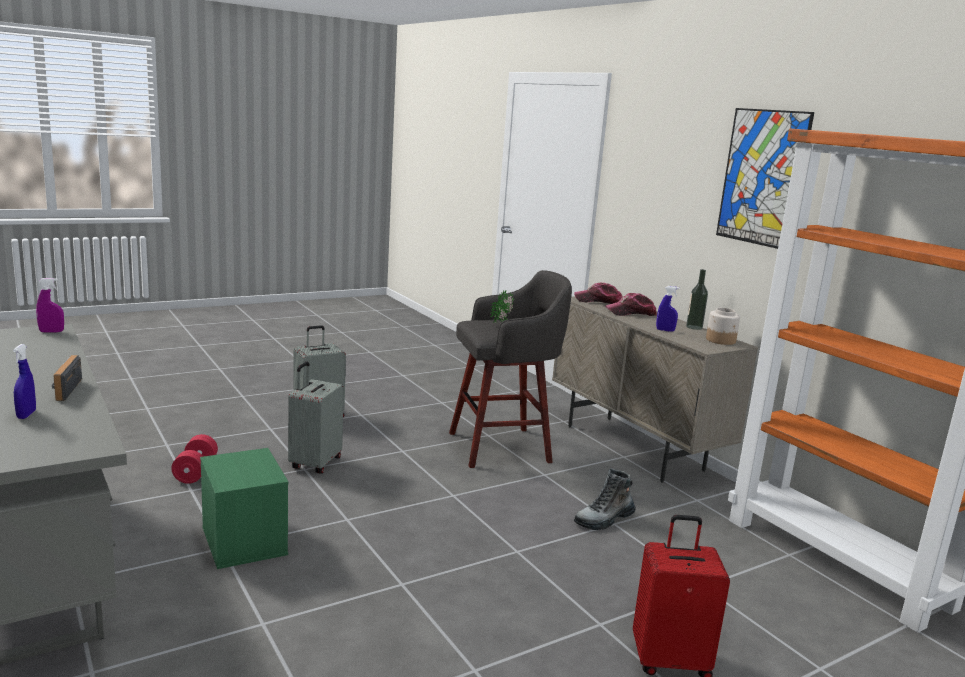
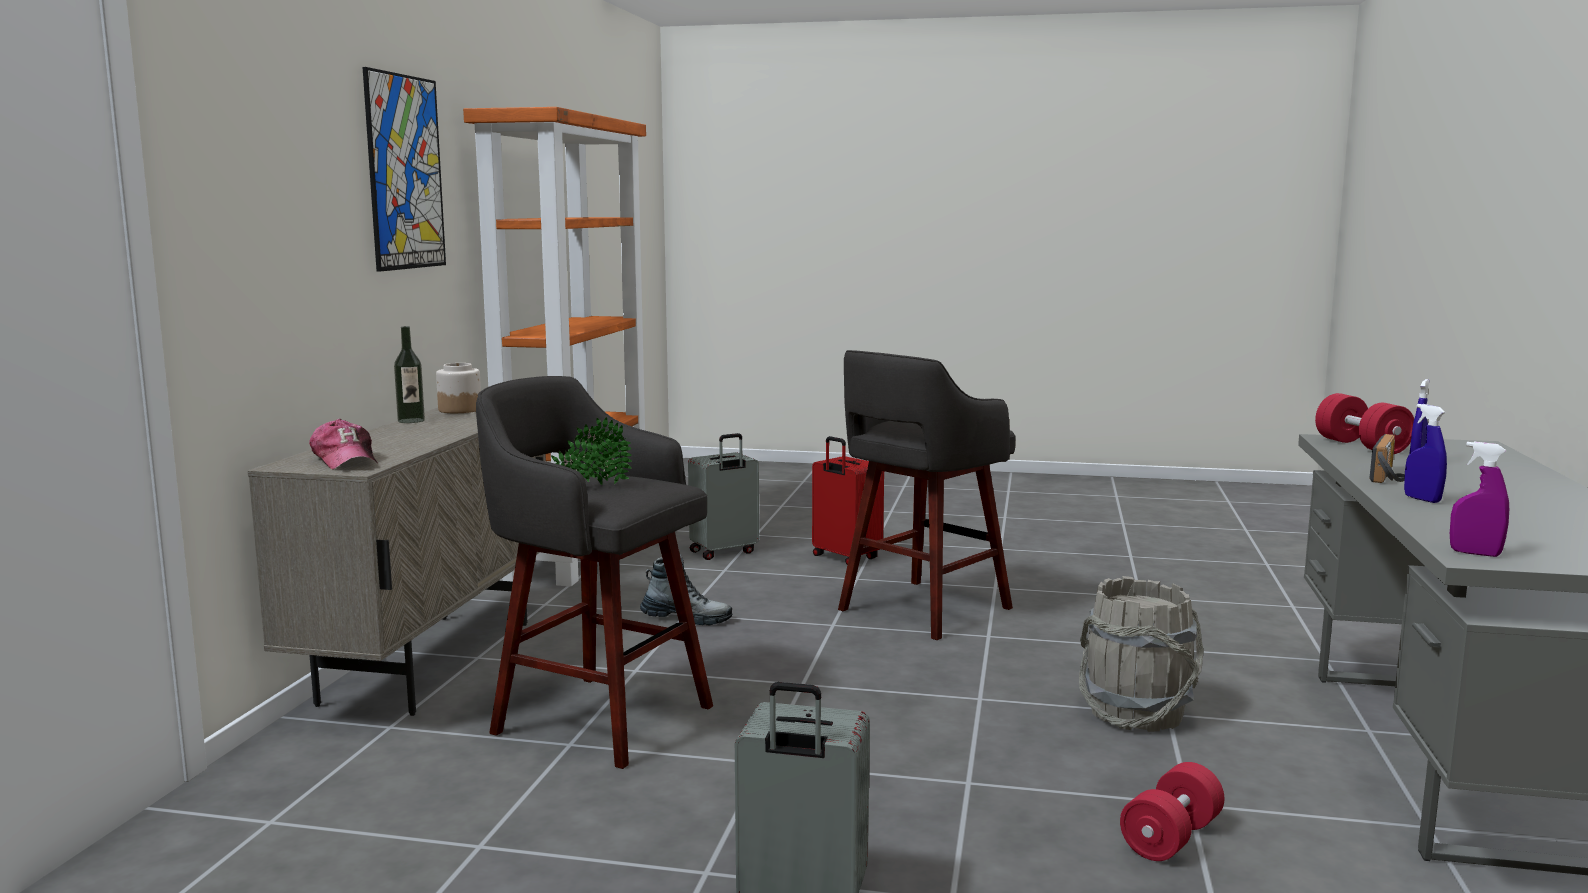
camera: 135 degrees left, 5 degrees down
(66, 436) = (1361, 446): none -> red dumbbell
(243, 540) = (1136, 714): green storage box -> grey bucket
(314, 463) = (940, 787): grey suitcase -> grey suitcase (724, 552)
(486, 596) = (921, 610): none -> grey stool
(631, 313) = (394, 442): cap -> none
(665, 330) = (468, 423): blue spray bottle -> blue spray bottle (1422, 499)

